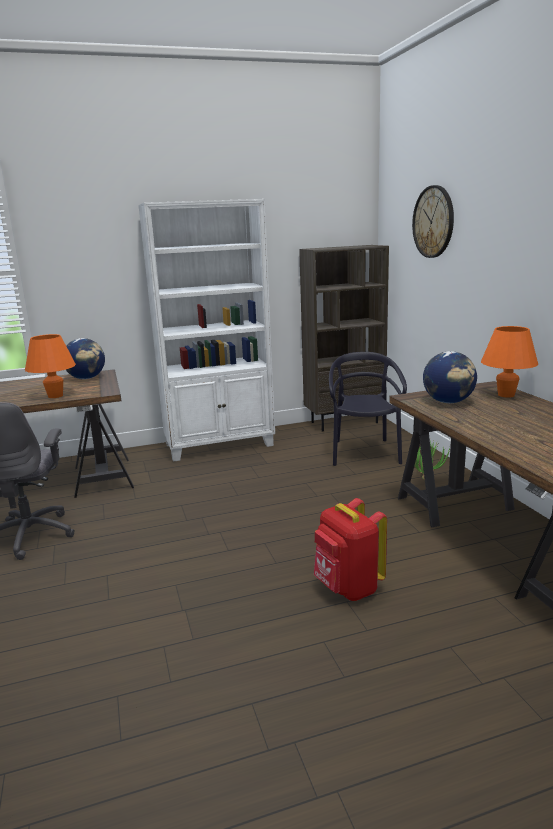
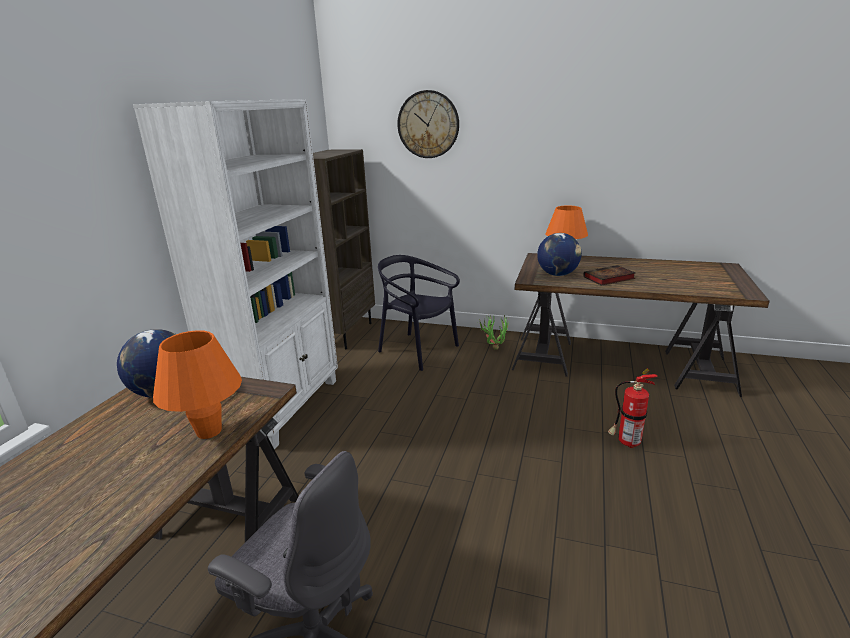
camera: 55 degrees left, 5 degrees up
(348, 588) = (626, 443): red backpack -> fire extinguisher
(482, 420) = (608, 278): none -> book

